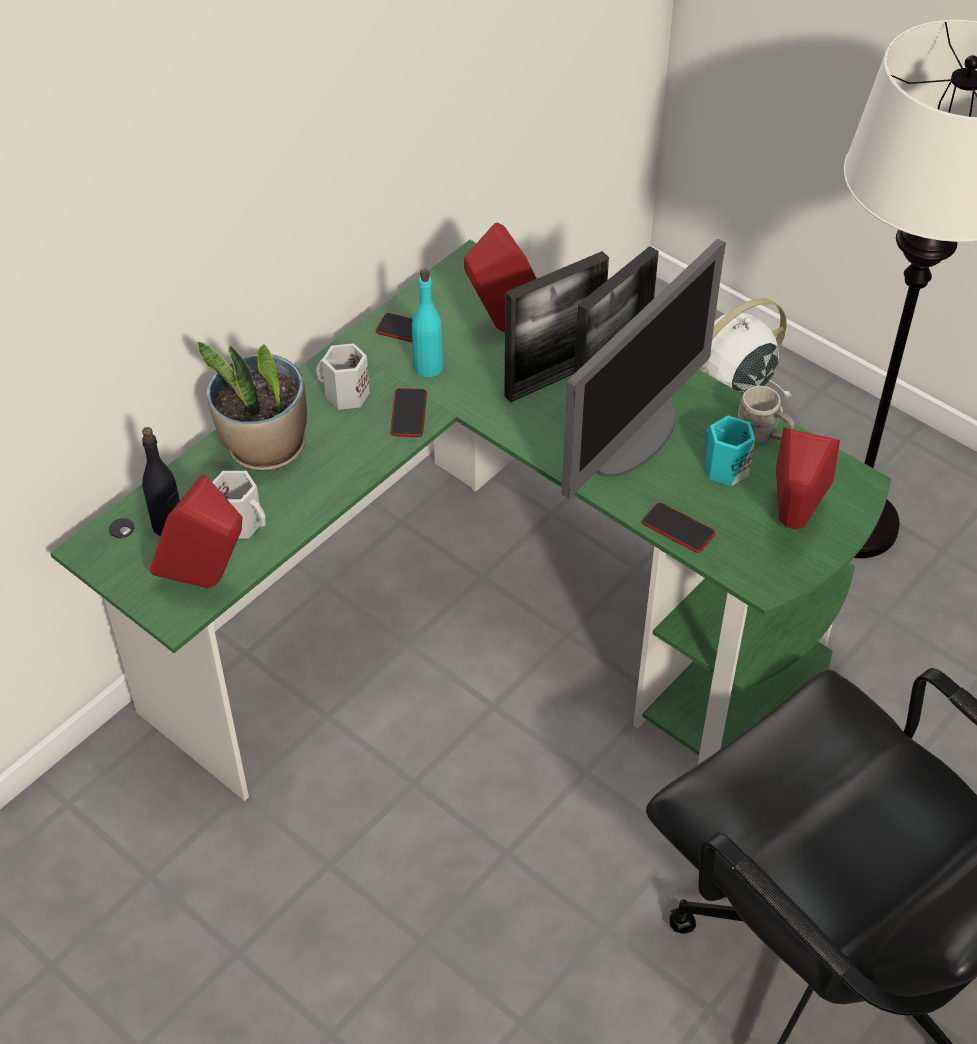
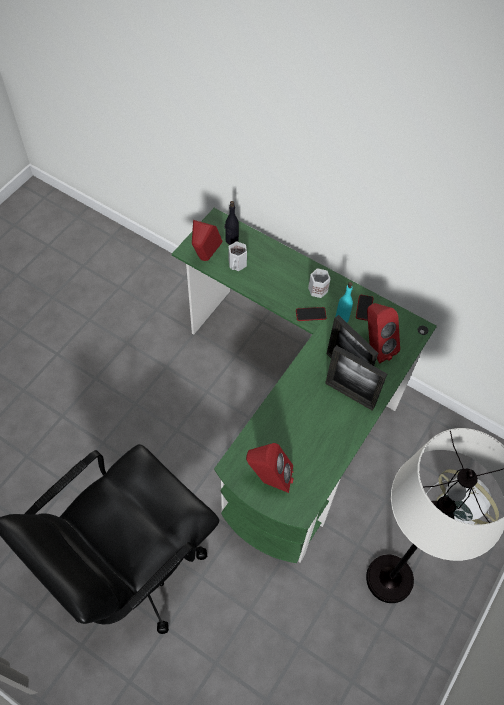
camera: 80 degrees right, 10 degrees up
(265, 448) = (280, 265): potted plant -> none
(635, 438) = (313, 407): monitor -> none
(678, 528) = (258, 429): phone -> none
(724, 468) = (300, 448): turquoise mug -> none
(763, 436) = (325, 465): grey mug -> none

